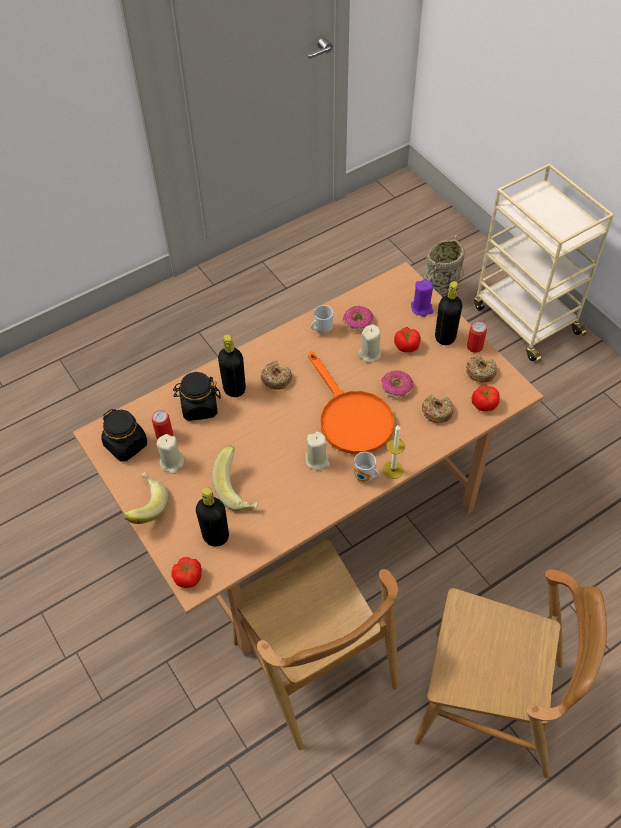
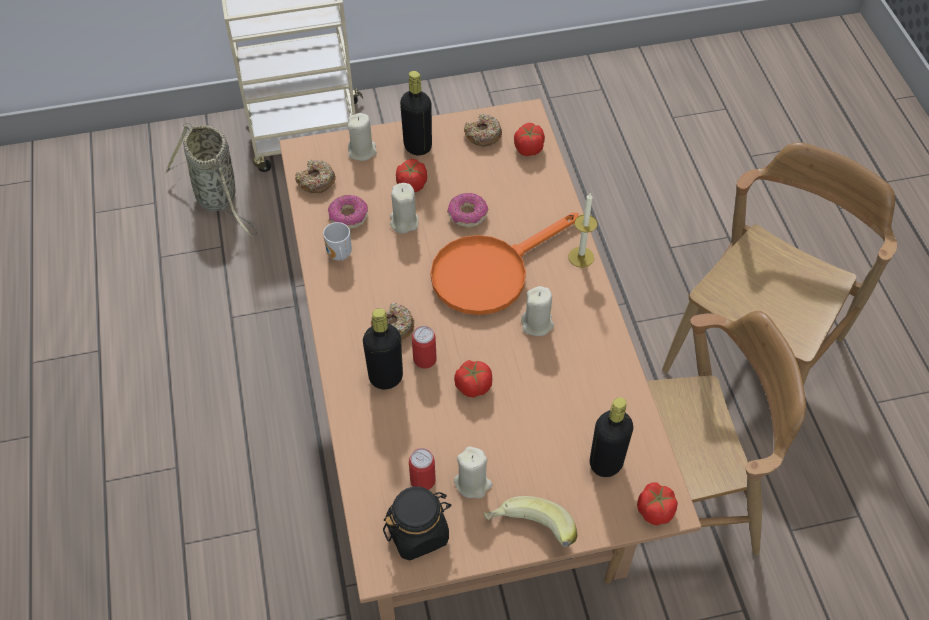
camera: 70 degrees left, 0 degrees up
(199, 407) = (396, 426): black jar -> none
(239, 489) = (545, 418): banana -> none
(247, 439) = (473, 386): none -> tomato
(350, 417) = (489, 272): orange frying pan -> orange frying pan turned 150 degrees clockwise
(365, 477) = (580, 286): mug -> none
(422, 308) = (362, 151): purple candle -> beige candle
(437, 412) = (519, 191): donut -> donut (316, 181)
(474, 347) = (445, 127): can -> can (424, 359)

